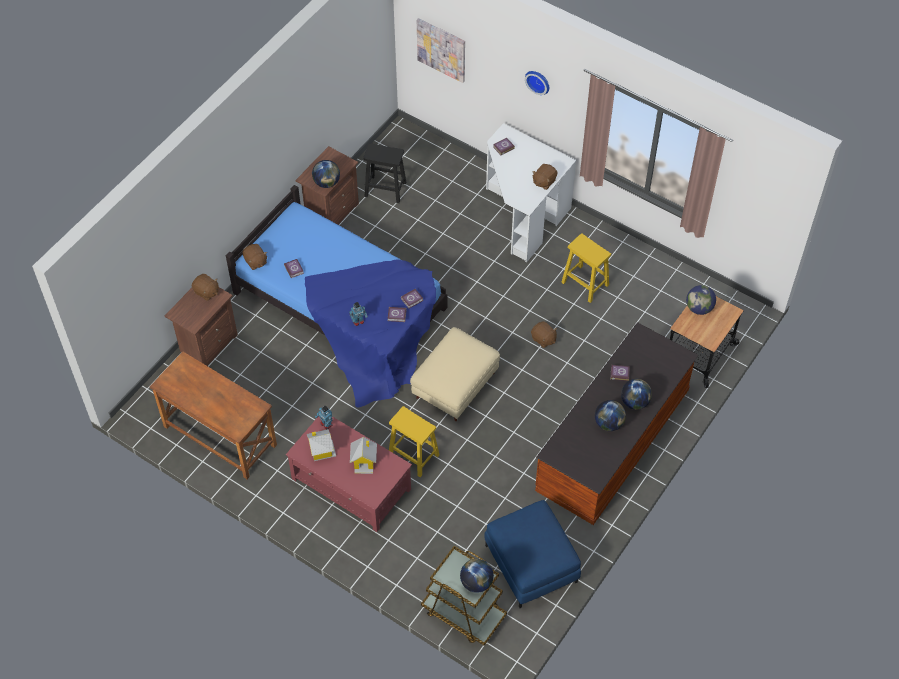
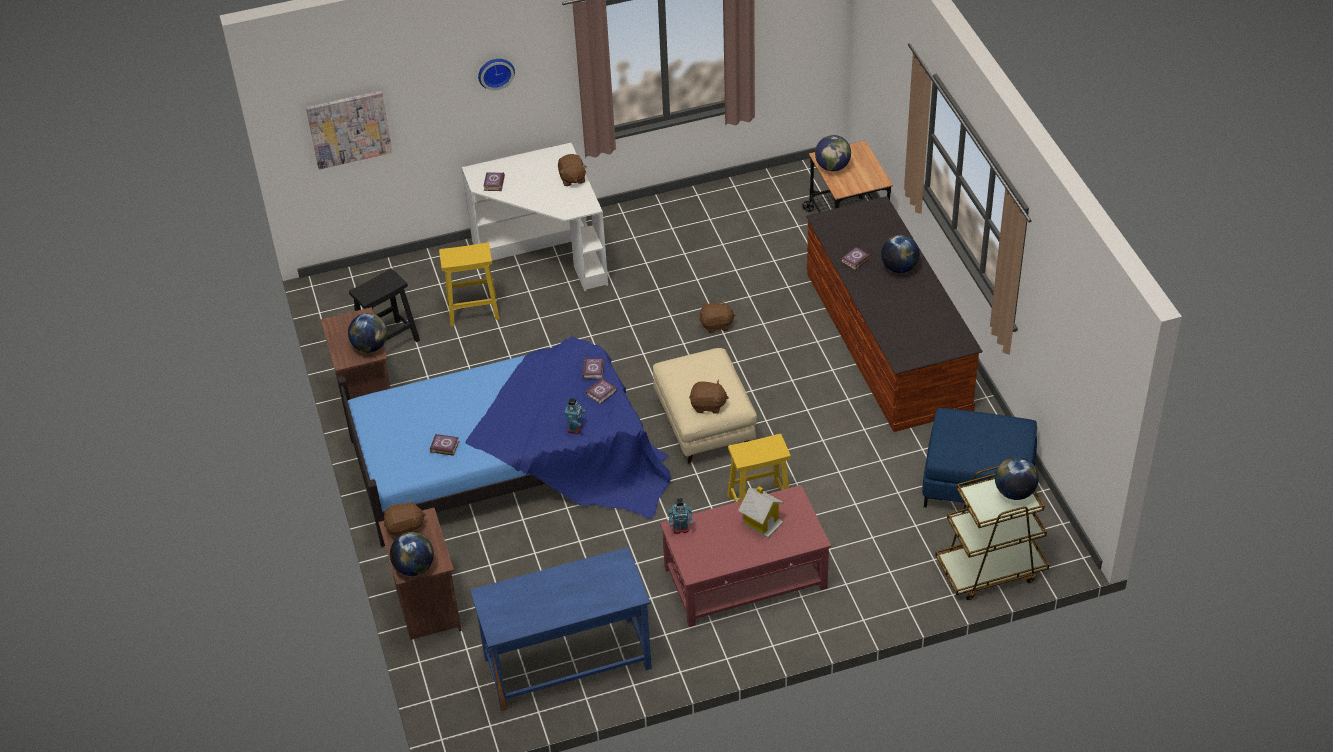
camera: 50 degrees left, 10 degrees down
(219, 436) = (567, 663): brown desk -> blue desk
(255, 262) = (395, 475): brown plush toy -> brown plush toy (708, 405)
(321, 451) = (712, 551): toy house -> none
(585, 284) = (682, 257): yellow stool -> yellow stool (474, 309)
(609, 423) = (906, 299): globe -> globe (414, 567)

